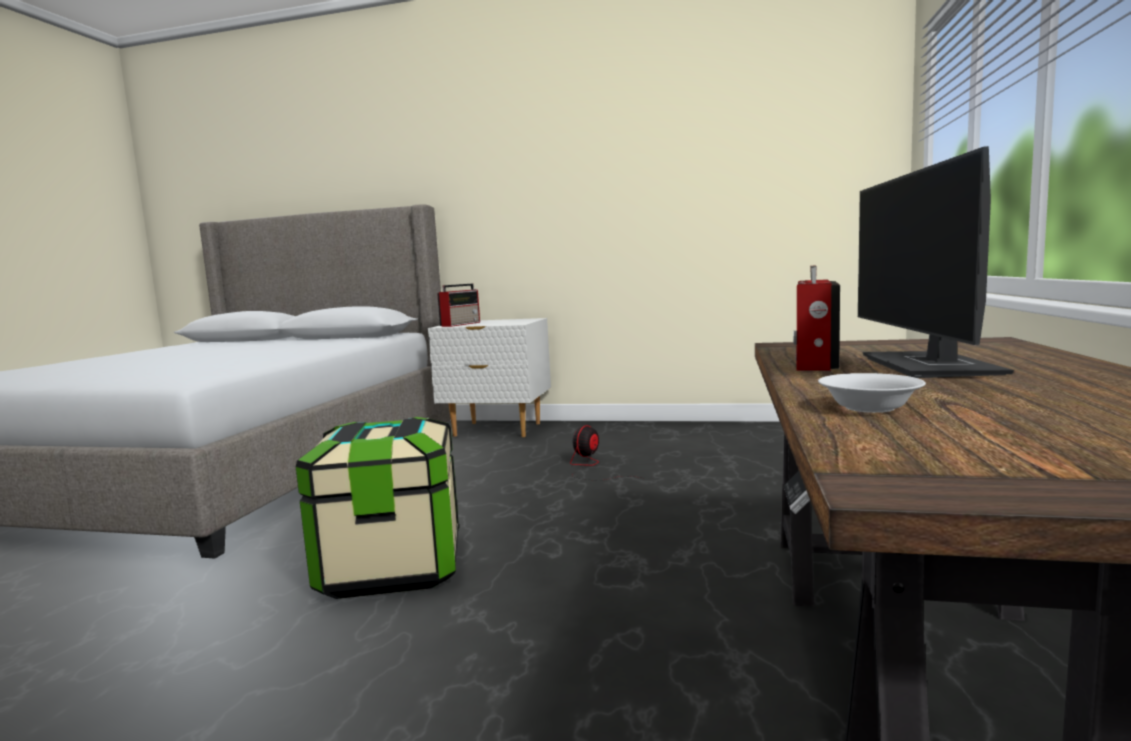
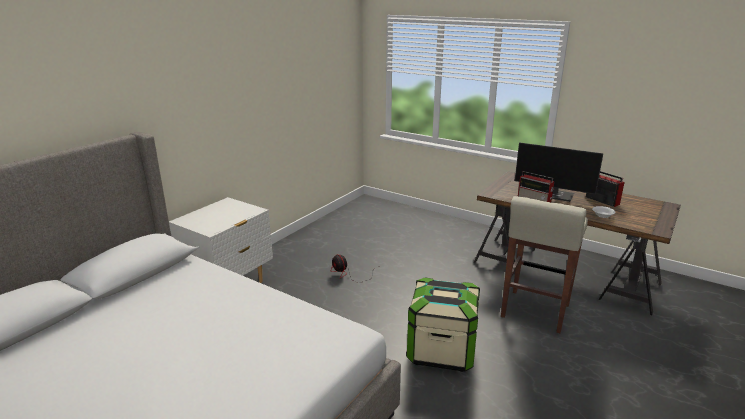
camera: 70 degrees left, 15 degrees up
(461, 324) = (209, 224): radio -> radio (601, 200)
(613, 658) = (534, 312): none -> beige stool

